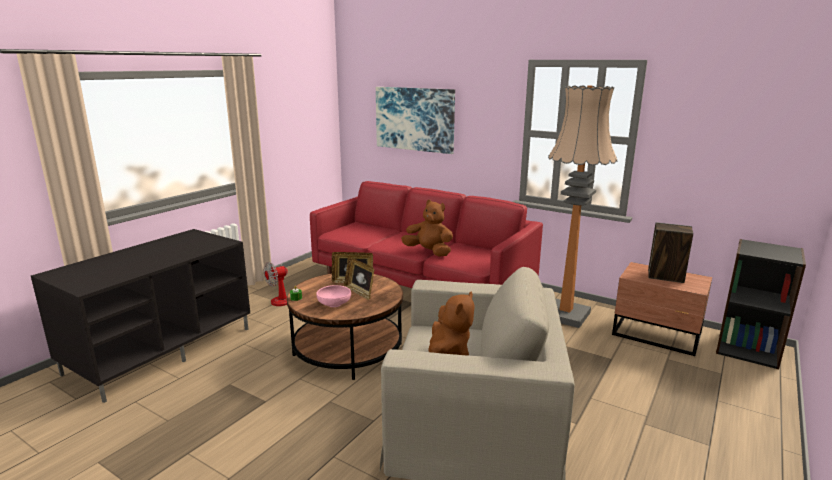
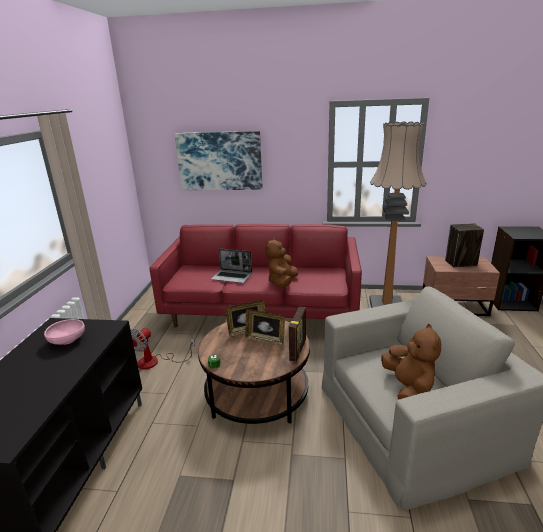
camera: 25 degrees left, 5 degrees up
(334, 304) = (257, 360): pink bowl -> pink bowl (67, 340)
(378, 307) = (298, 350): none -> picture frame
(387, 238) = (232, 277): none -> laptop
(429, 252) = (282, 282): brown plush toy -> brown plush toy turned 75 degrees counterclockwise

